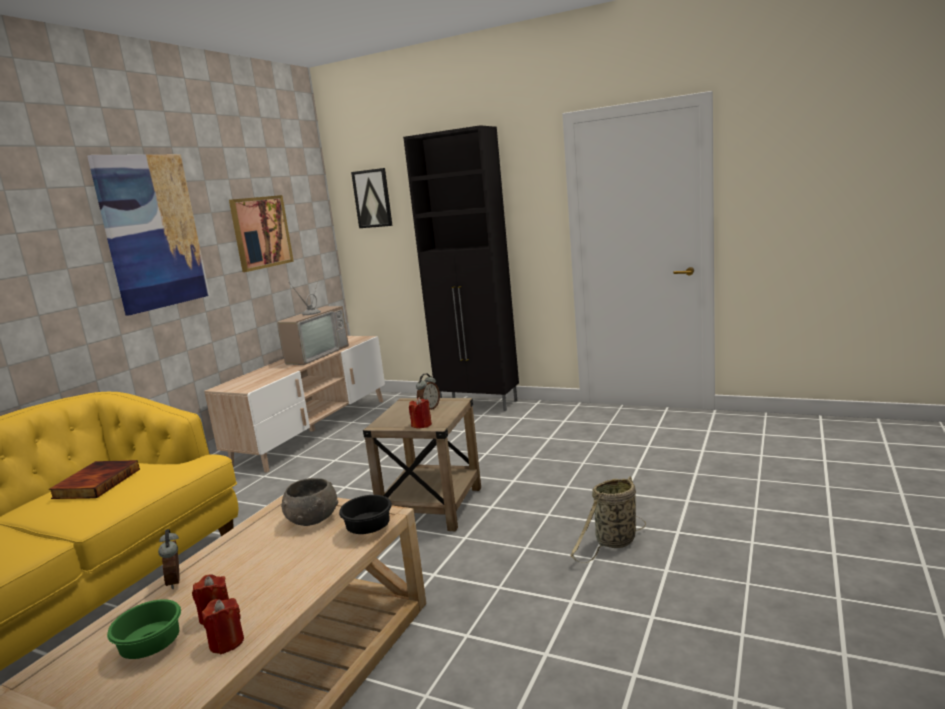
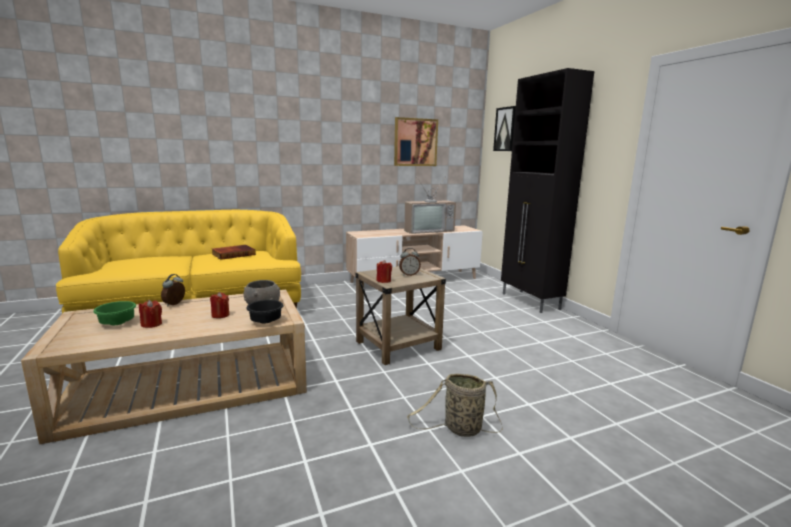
camera: 40 degrees right, 0 degrees up
(151, 232) = (334, 129): picture -> none
(227, 642) = (130, 336): red candle -> red candle (220, 315)

